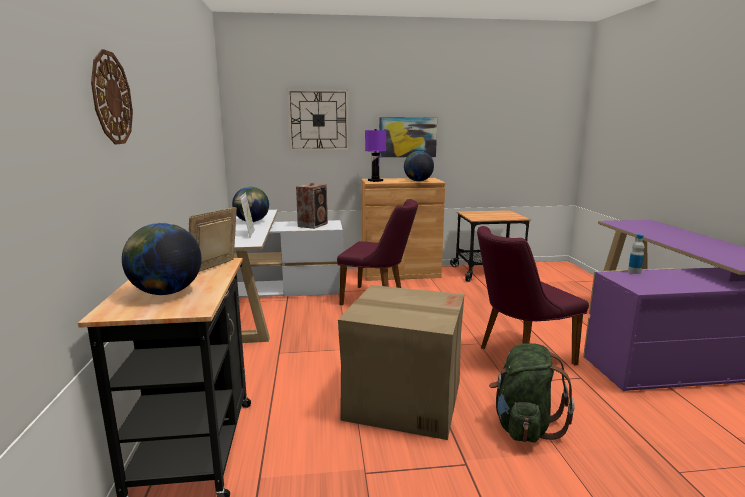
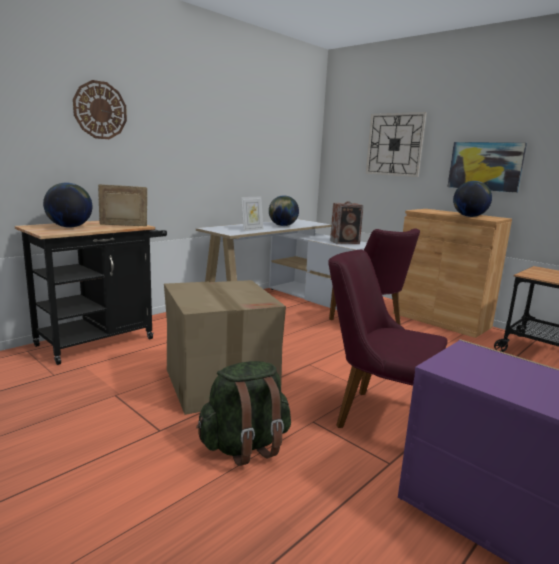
camera: 50 degrees right, 0 degrees up
(375, 181) = (426, 210): purple table lamp -> none
(634, 272) = (511, 359): bottle -> none

